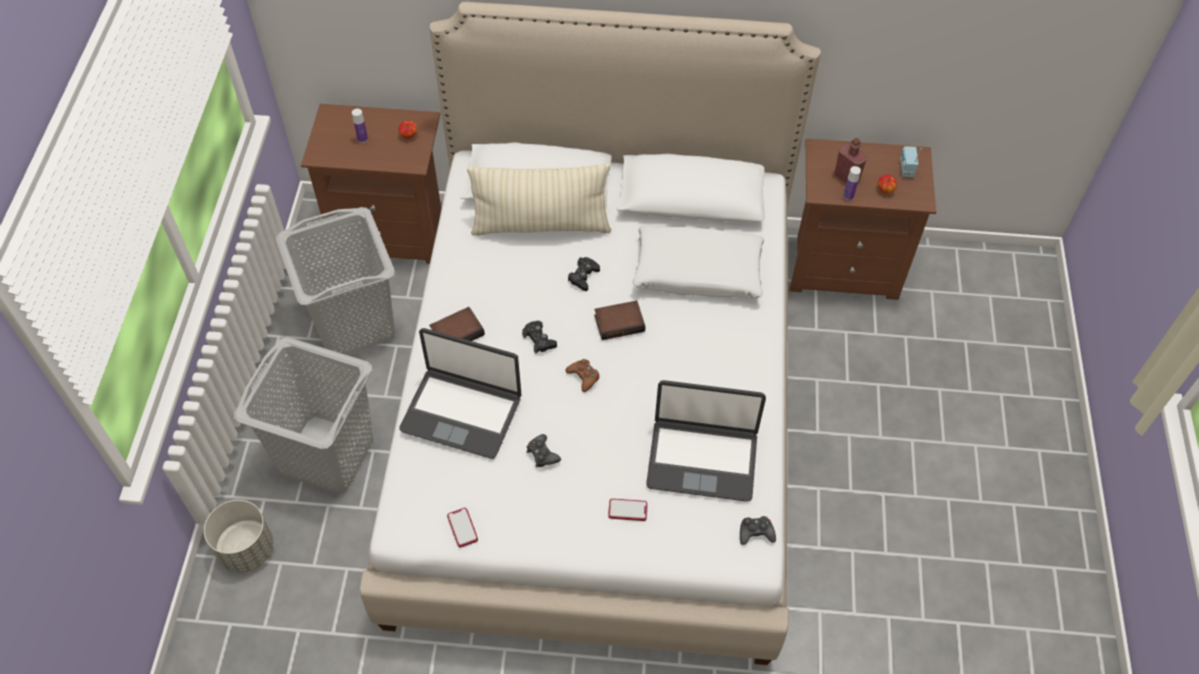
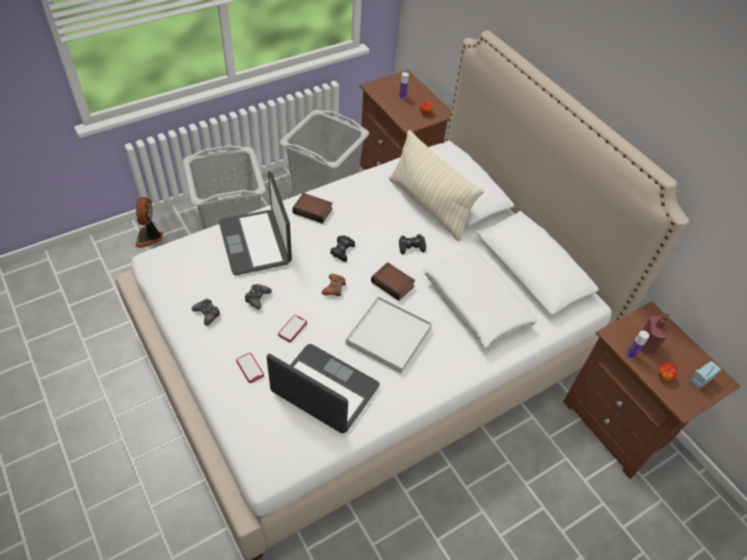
camera: 50 degrees right, 5 degrees down
(247, 549) = (150, 237): grey planter -> fan
(462, 528) = (174, 288): phone -> phone (292, 329)
(680, 367) = (389, 336): none -> white tray
(702, 459) = (324, 390): laptop -> laptop turned 150 degrees clockwise
(756, 532) = (288, 458): black game controller -> black game controller (207, 314)

